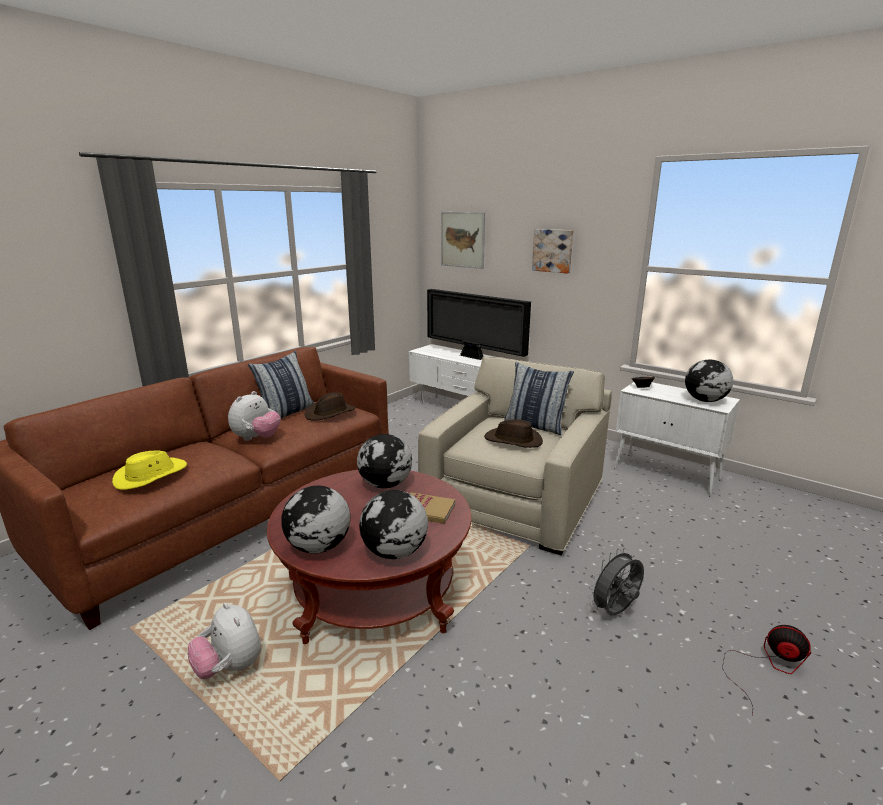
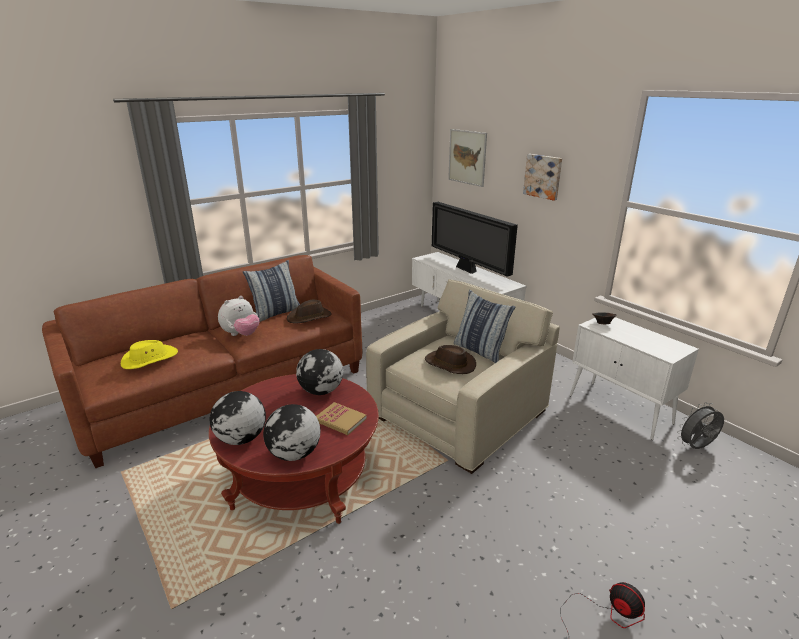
camera: 15 degrees right, 5 degrees up
(230, 667) = (173, 517): plush toy -> none
(615, 612) = (491, 535): grey fan -> grey fan (696, 447)
(704, 401) = (658, 346): globe -> none

